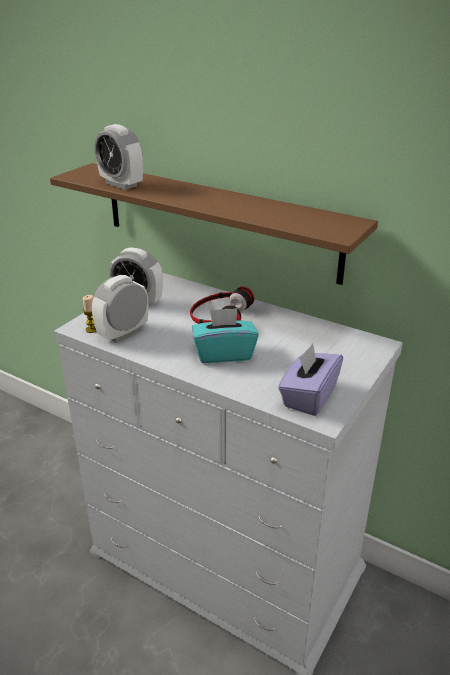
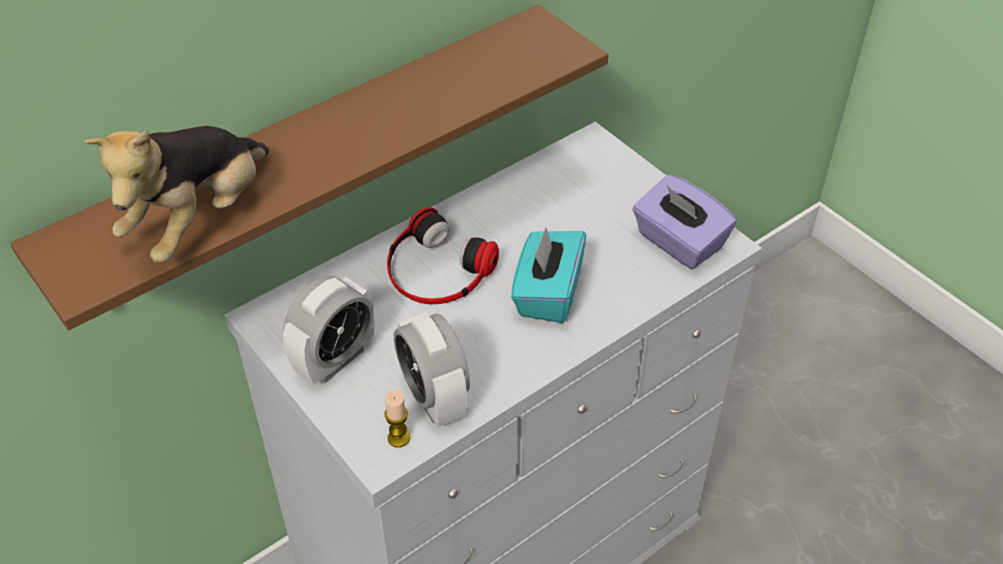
camera: 70 degrees left, 15 degrees up
(121, 184) = (199, 220): alarm clock -> plush toy

